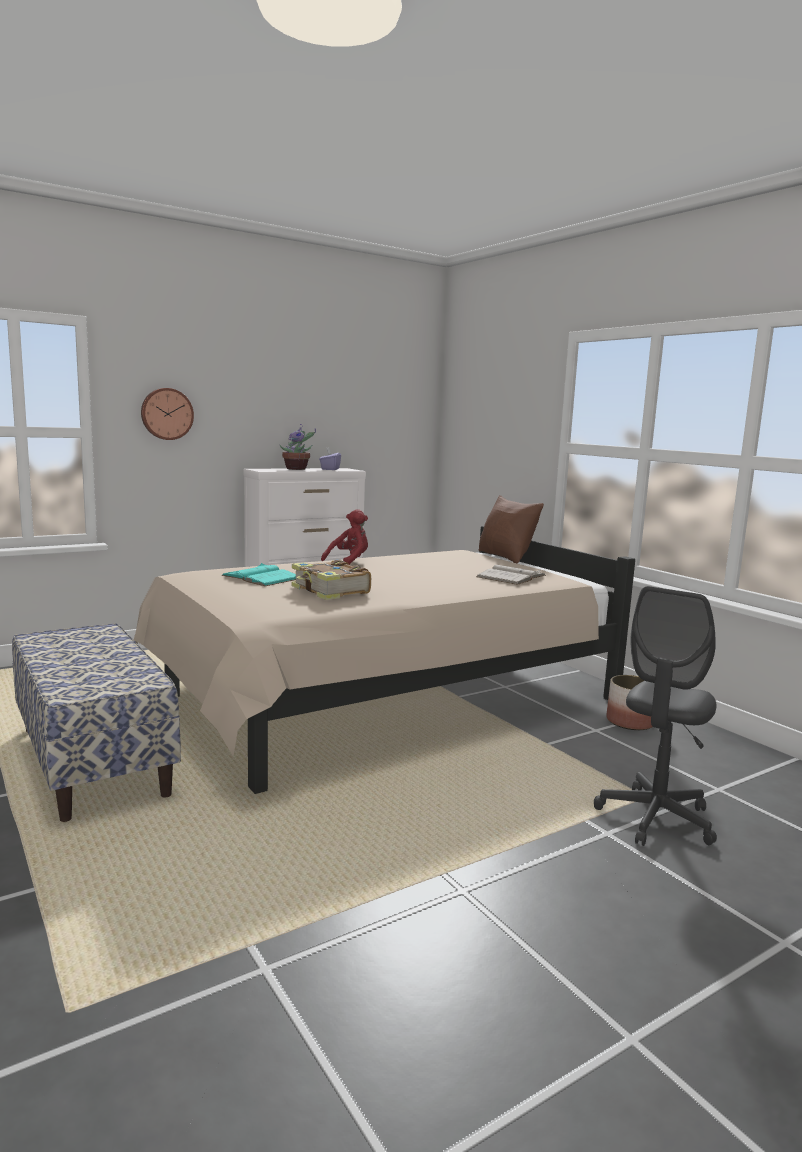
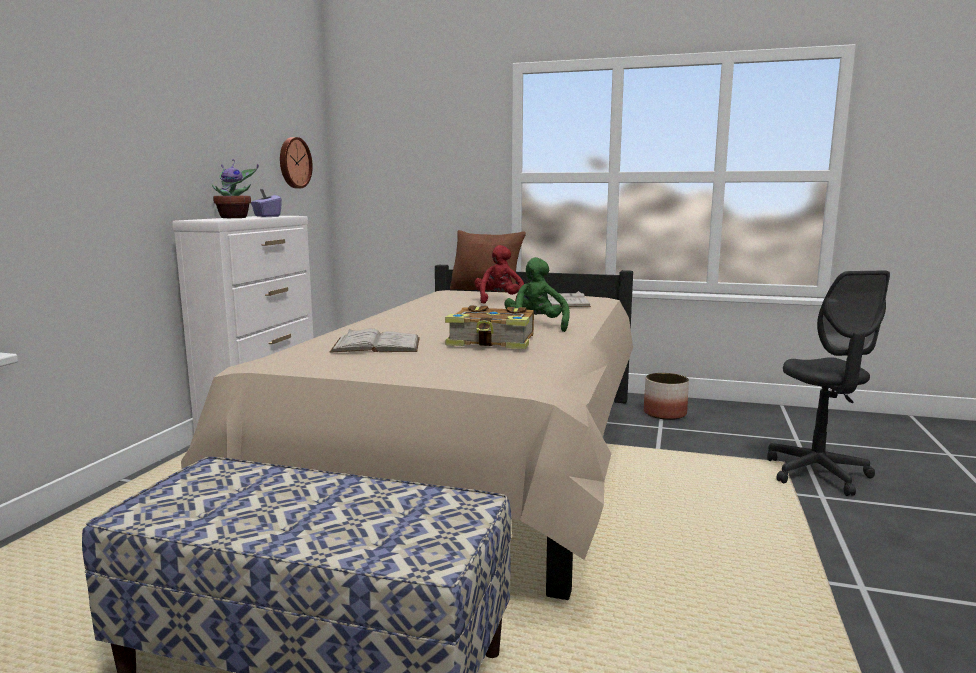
camera: 40 degrees left, 0 degrees up
(166, 414) = (69, 141): wall clock -> wall clock (293, 163)
(261, 577) = (376, 345): turquoise book -> white book
(349, 562) = (396, 315): red plush toy -> red plush toy (499, 301)
(405, 589) = (536, 326): none -> green plush toy

